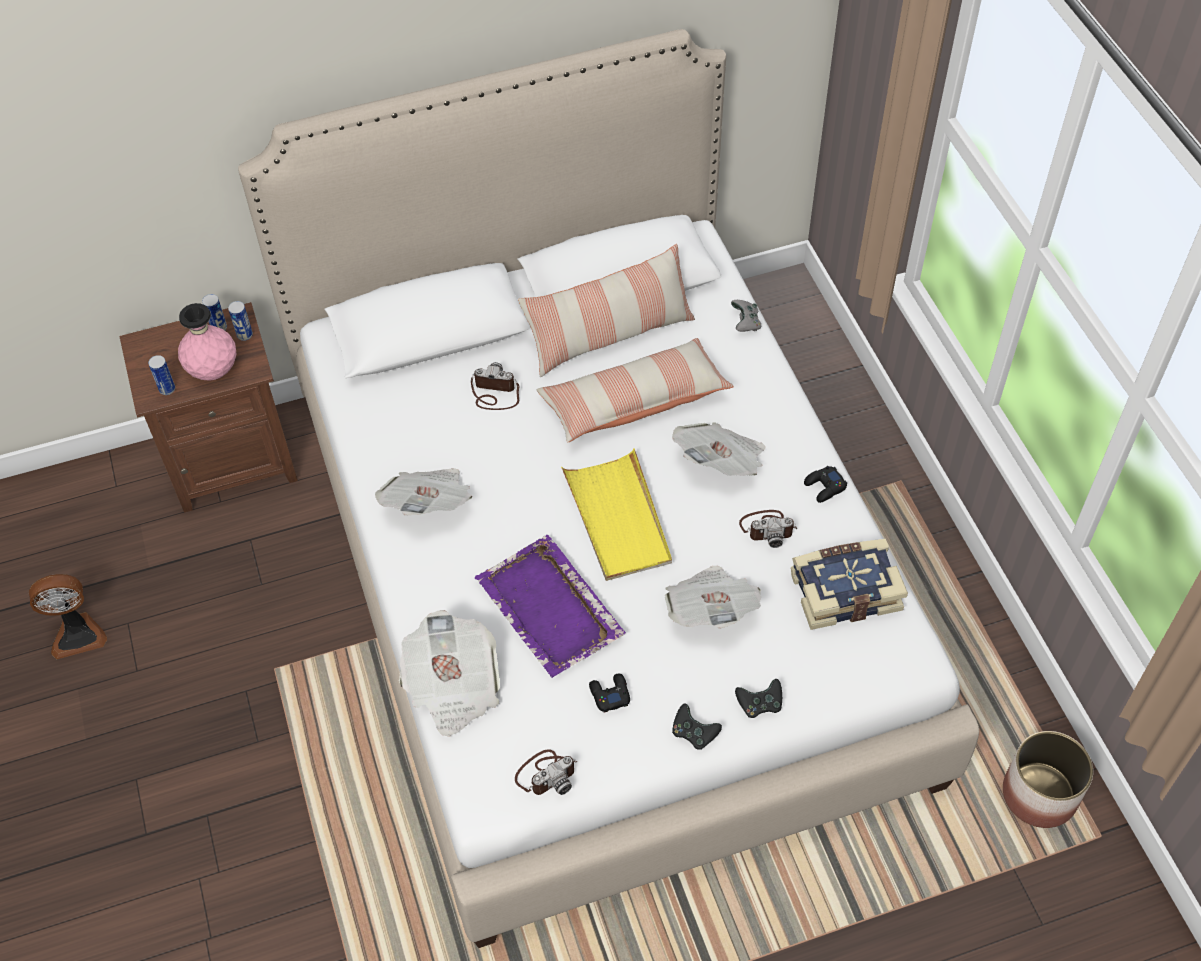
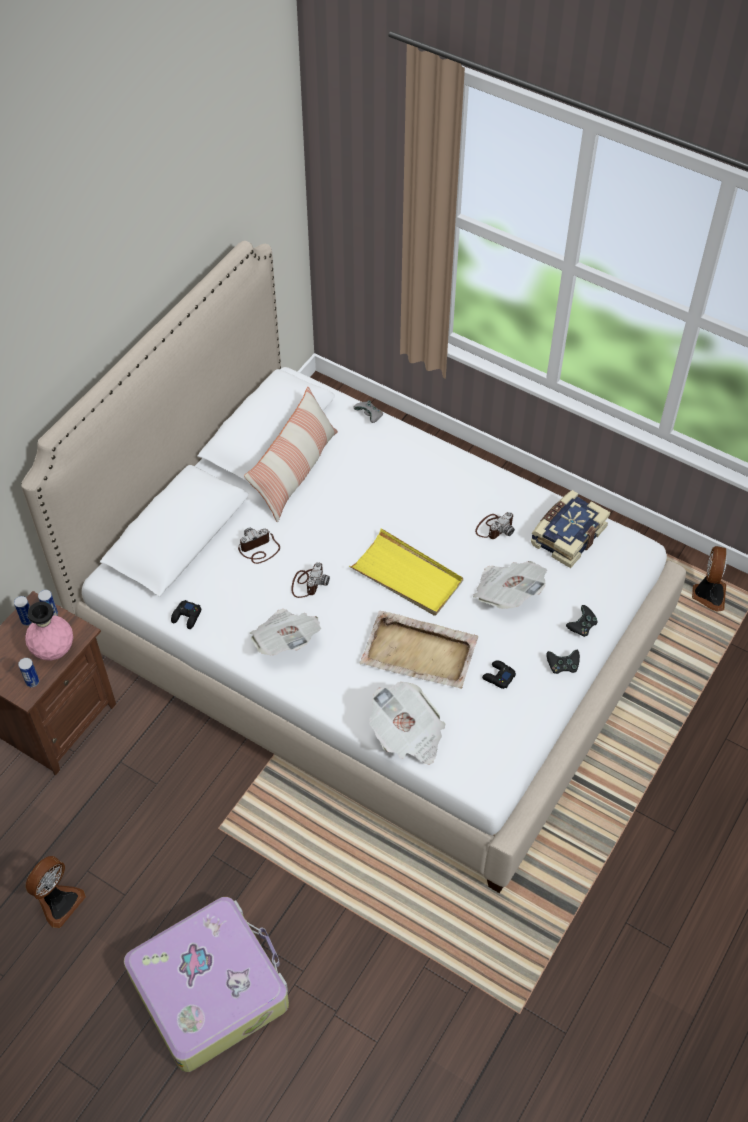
camera: 40 degrees left, 0 degrees up
(124, 819) = (210, 988): none -> suitcase
(546, 774) = (506, 744): camera -> camera (308, 583)
(550, 609) = (420, 652): purple tray -> beige tray
(634, 402) = (349, 502): pillow -> none
(721, 463) = (434, 507): newspaper -> none
(825, 487) = (503, 485): black game controller -> black game controller (187, 617)
(1039, 793) = (708, 595): planter -> fan

